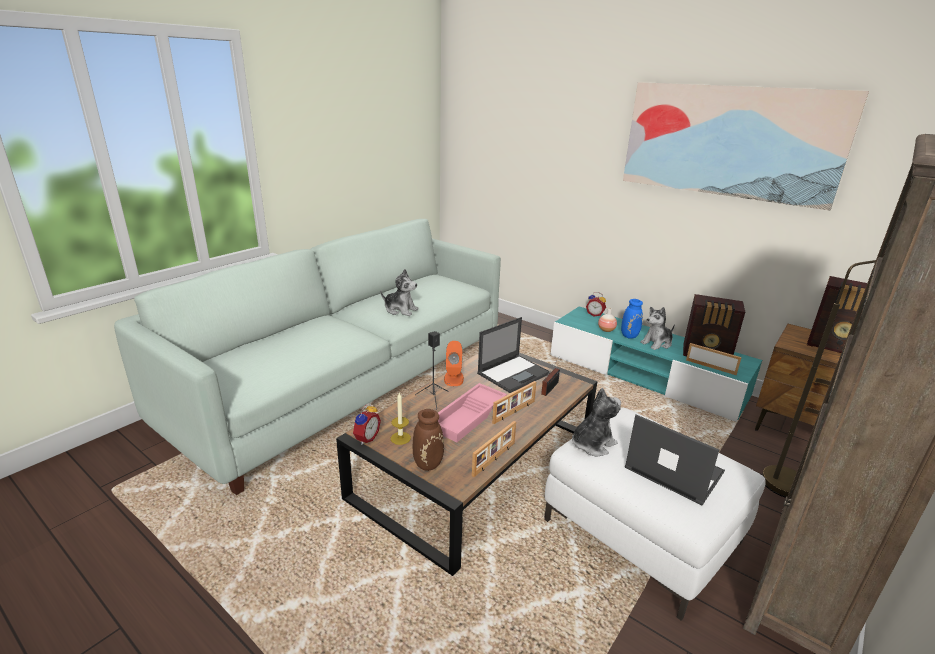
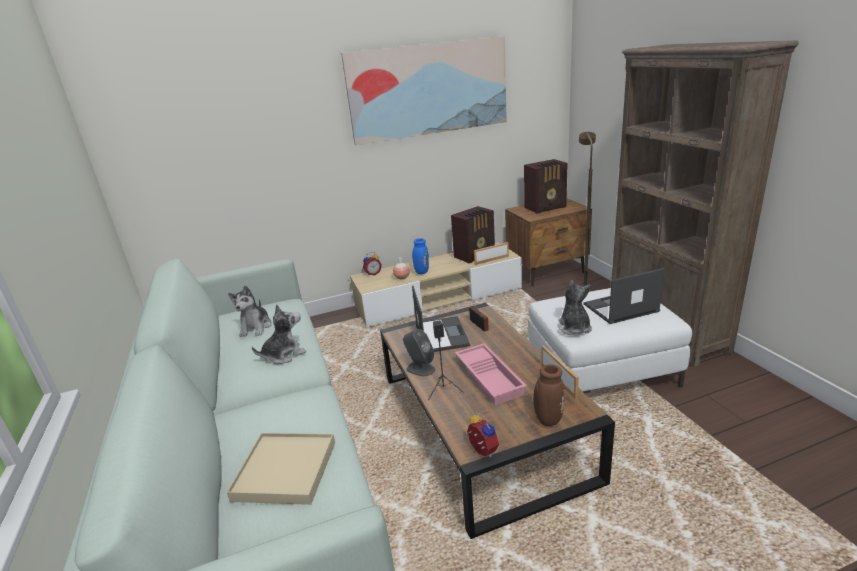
camera: 55 degrees left, 0 degrees up
(278, 352) = (285, 471): none -> beige tray
(400, 438) = (496, 427): candle -> none
(453, 378) = (420, 369): orange speaker -> grey speaker
(514, 412) = (500, 352): picture frame -> none
(644, 376) = (438, 298): turquoise tv stand -> beige tv stand
(657, 343) = (443, 266): plush toy -> plush toy (256, 327)

